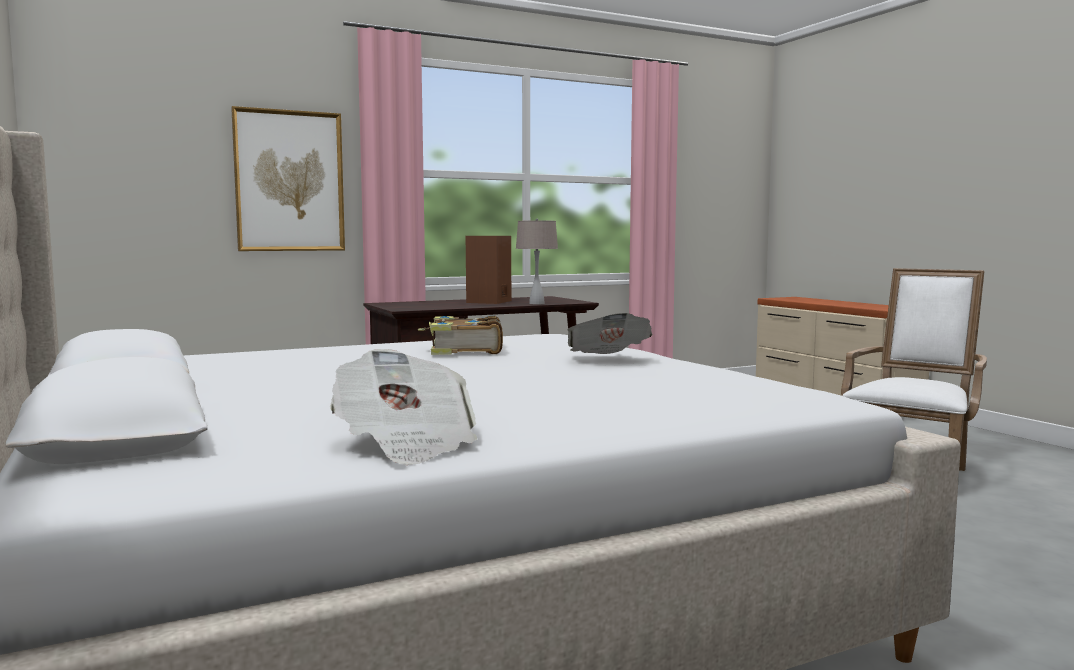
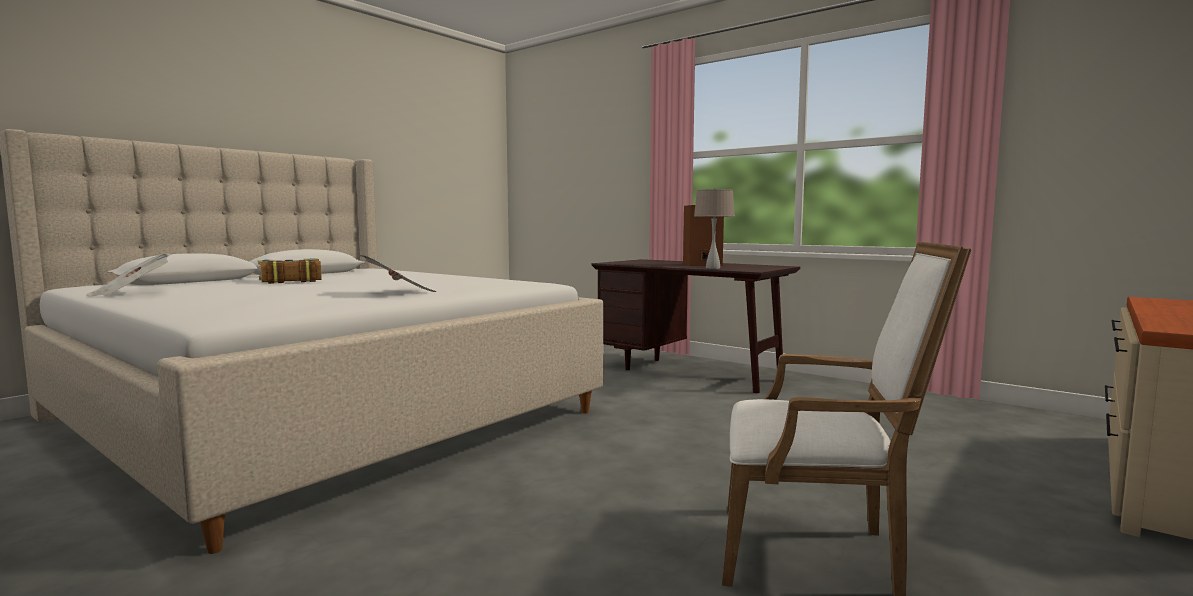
camera: 65 degrees right, 0 degrees up
(289, 181) = (617, 170): picture -> none
(464, 350) = (433, 281): book -> book (289, 280)

